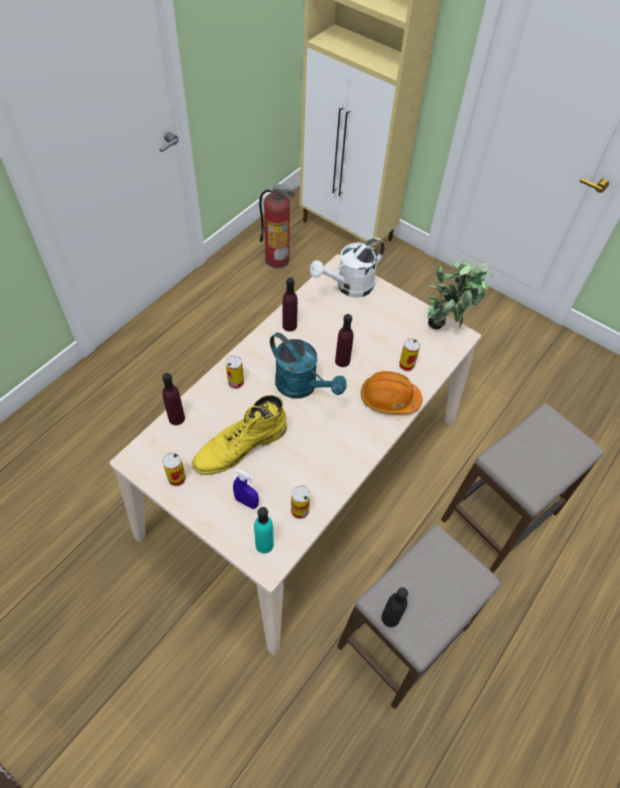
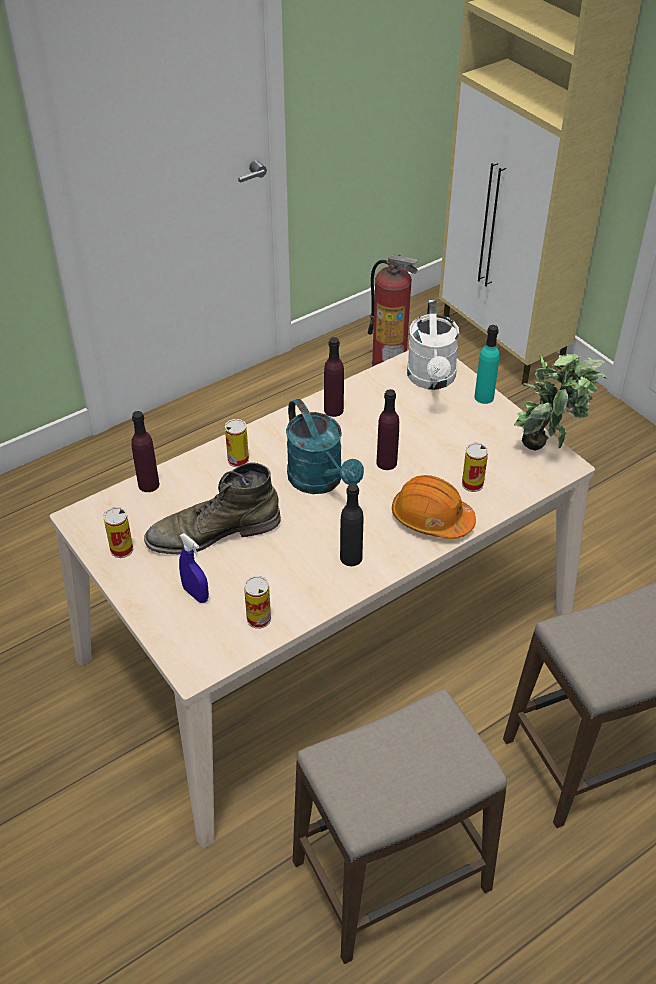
camera: 20 degrees right, 10 degrees down
(240, 447) = (213, 532): yellow boot -> green boot
(264, 544) = (198, 645): turquoise bottle -> turquoise bottle (484, 397)
(349, 287) = (432, 380): white watering can -> white watering can turned 75 degrees counterclockwise
(390, 618) = (334, 779): black bottle -> black bottle (351, 557)

